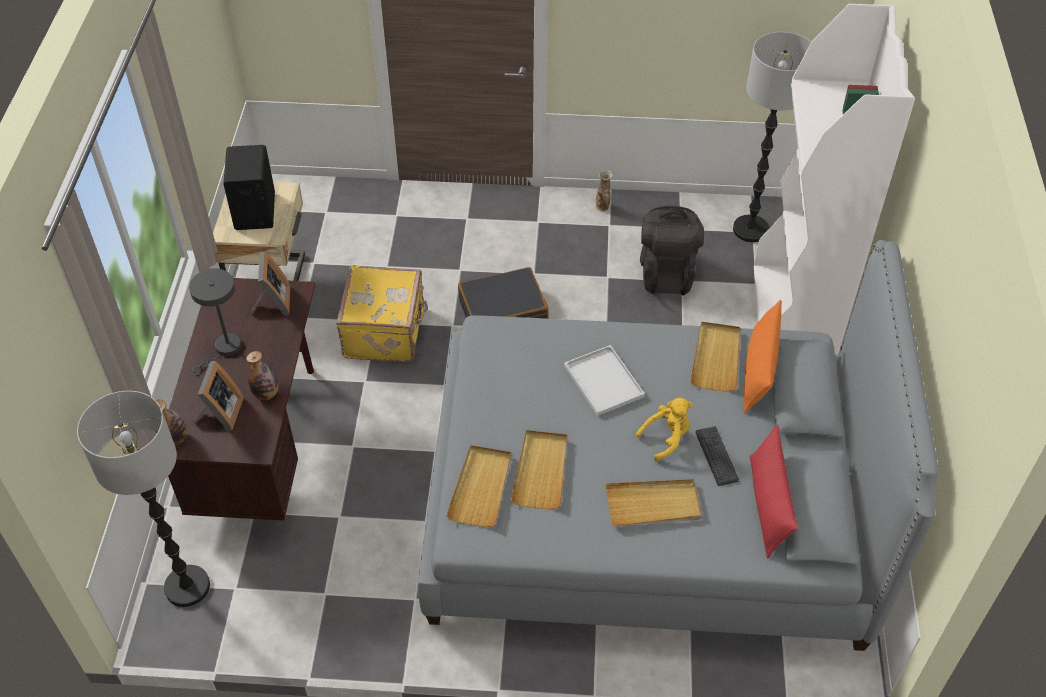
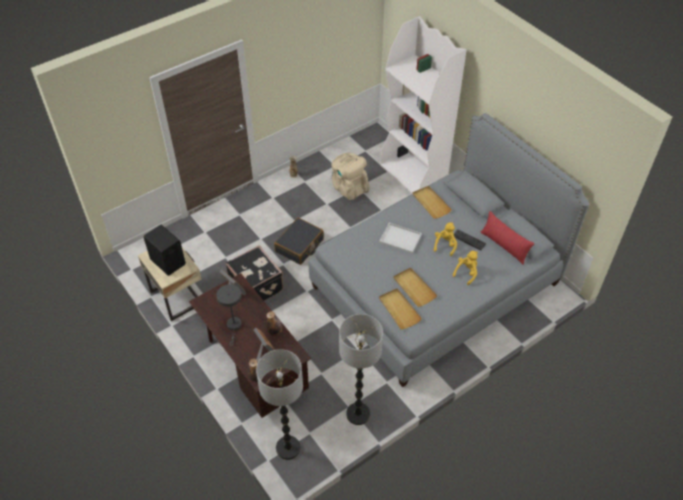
camera: 40 degrees left, 0 degrees up
(386, 332) = (256, 285): yellow suitcase -> black suitcase
(653, 505) = (466, 272): beige tray -> yellow plush toy
(666, 273) = (348, 188): black backpack -> beige backpack
(750, 230) = (363, 150): floor lamp -> floor lamp (358, 414)
(758, 372) = (450, 199): orange pillow -> none

